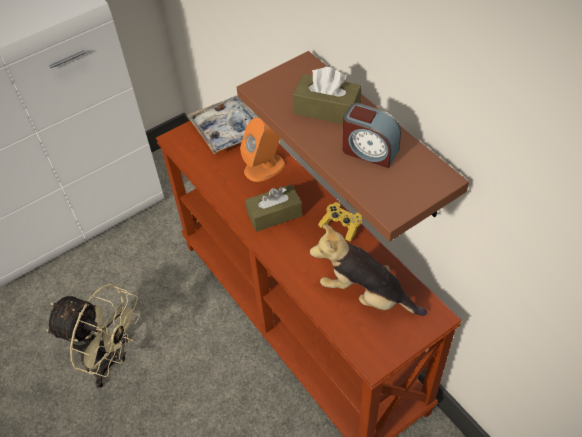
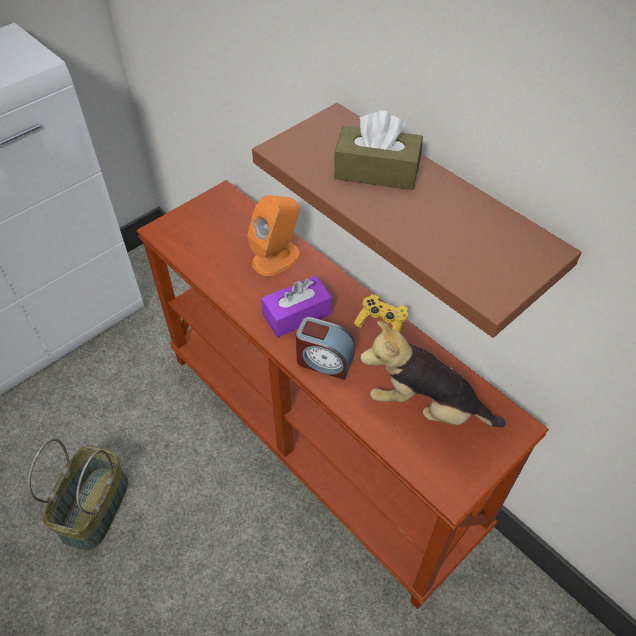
camera: 10 degrees left, 0 degrees up
(110, 361) = (94, 507): beige fan -> basket
(228, 130) = (225, 216): tray -> none
(274, 214) = (297, 314): brown tissue box -> purple tissue box
(369, 151) = (443, 220): alarm clock -> alarm clock (324, 361)

